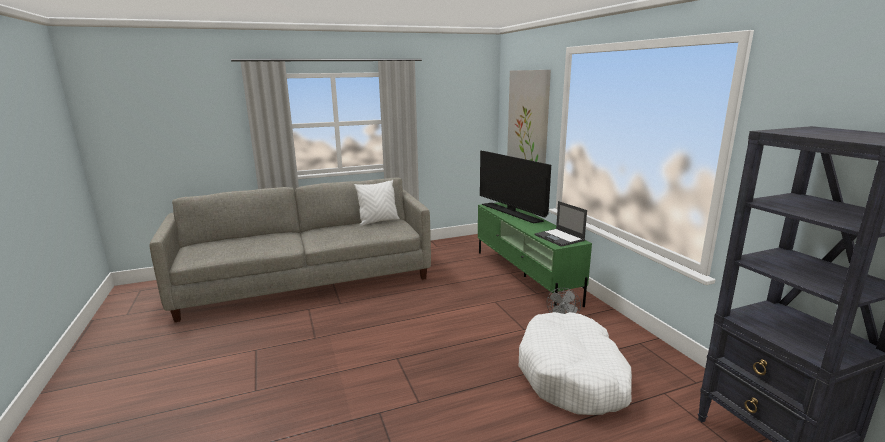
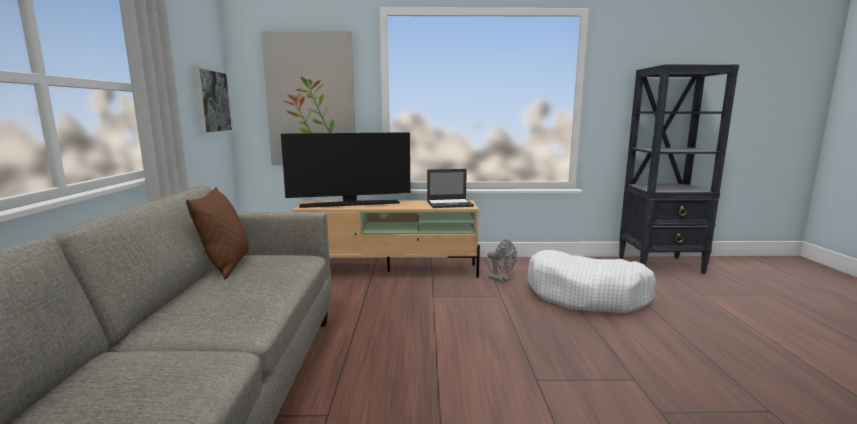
camera: 70 degrees left, 5 degrees down
(378, 221) = (227, 265): white pillow -> brown pillow
(472, 122) = (212, 101): none -> picture
(525, 277) = (389, 271): green tv stand -> beige tv stand

